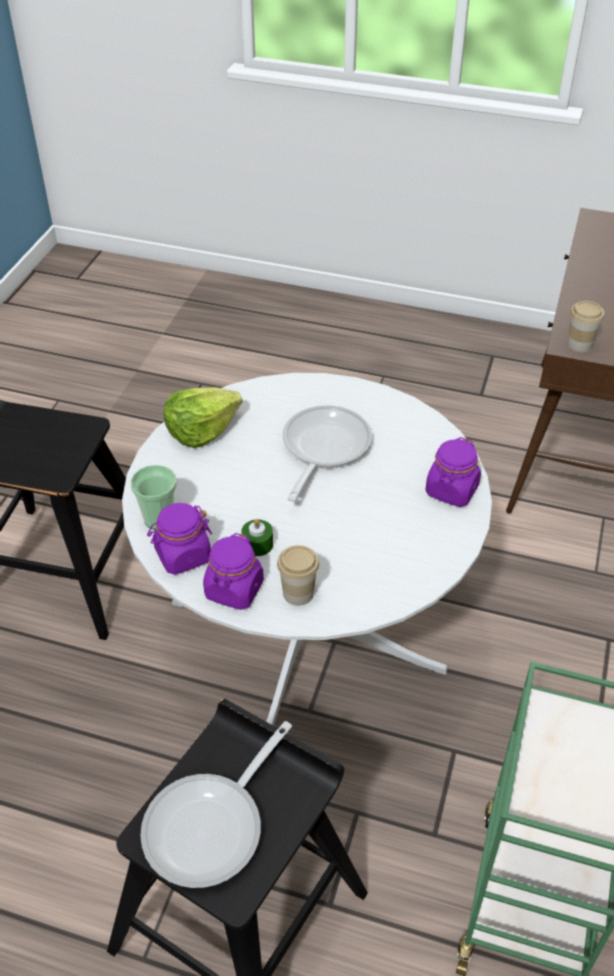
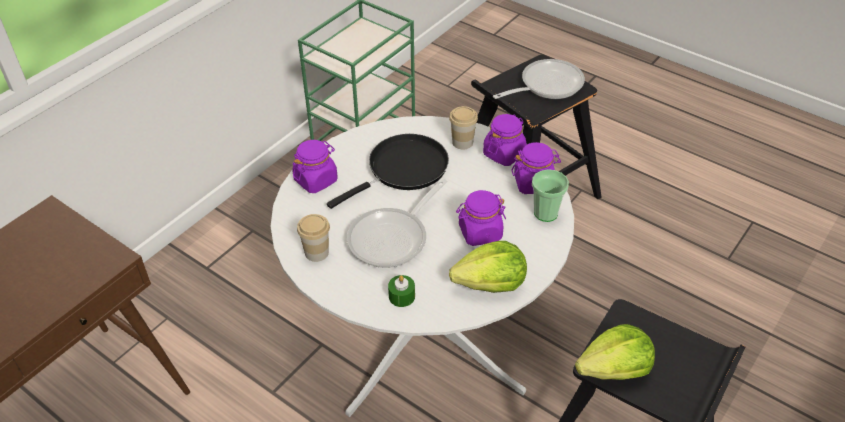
camera: 160 degrees left, 0 degrees up
(70, 428) = (614, 369): none -> lettuce
(230, 477) = (480, 232): none -> purple jar
(257, 544) = (477, 178): green candle -> green candle (401, 296)
(356, 531) = (403, 169): none -> black frying pan
(579, 344) = (102, 256): cup -> cup (316, 252)

